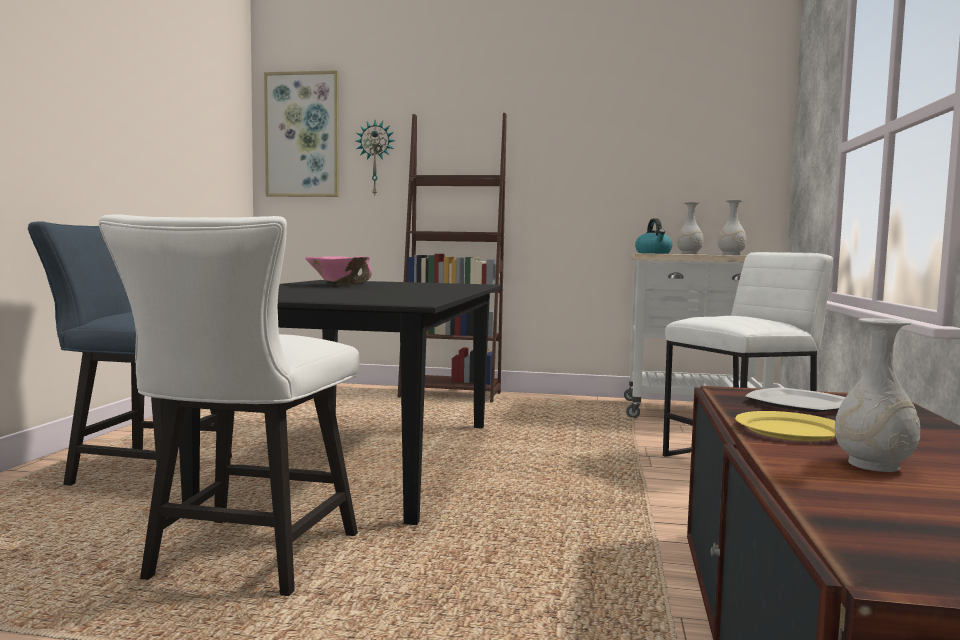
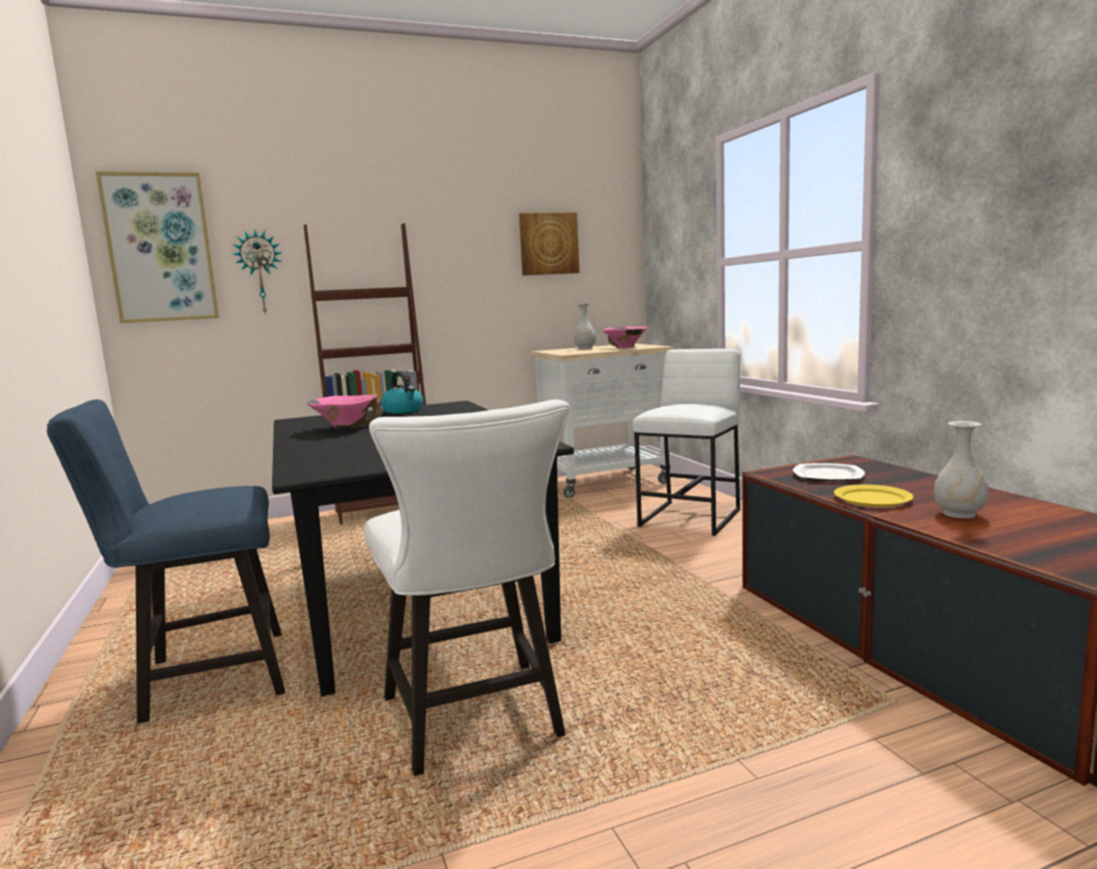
camera: 30 degrees left, 5 degrees up
(653, 253) = (563, 351): kettle -> kettle (403, 411)
(666, 136) = (548, 244): none -> picture
(730, 254) = (625, 347): white vase -> pink bowl

